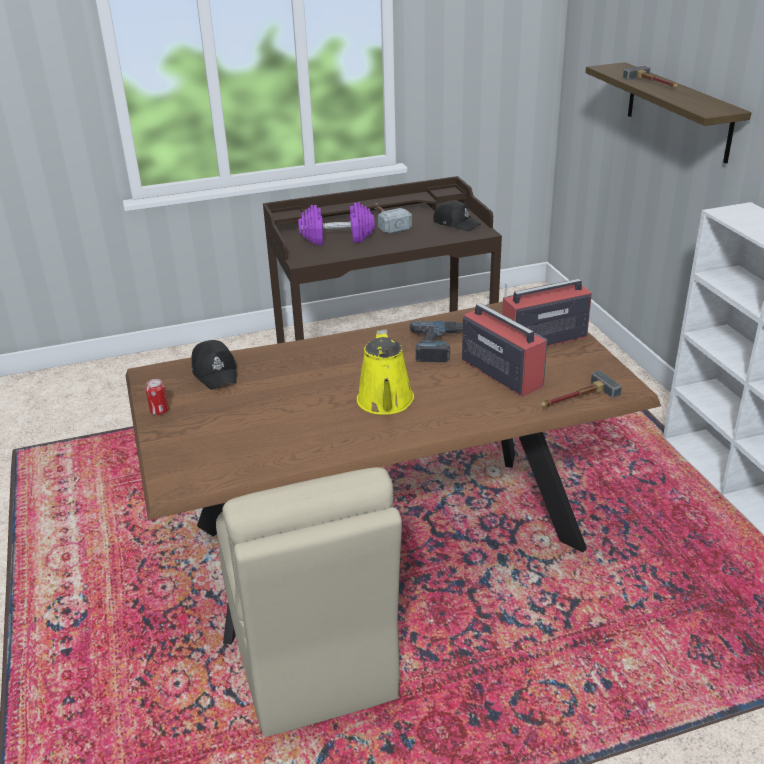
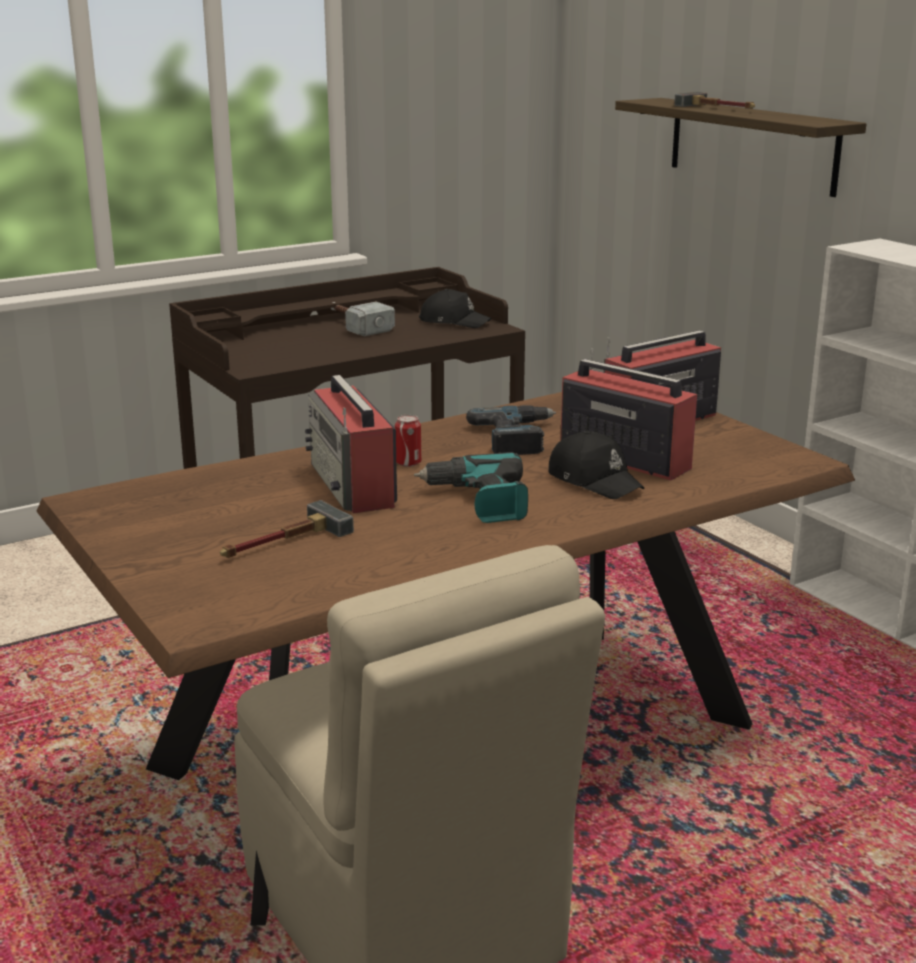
camera: 15 degrees left, 10 degrees down
(159, 411) = (124, 541): can -> can (408, 463)
(215, 372) = (192, 490): black cap -> black cap (595, 480)
(313, 379) = (353, 486): none -> radio
(337, 238) = (291, 344): purple dumbbell -> none
(385, 402) = (479, 502): yellow watering can -> power drill
(576, 398) = (745, 476): hammer -> hammer (281, 542)

